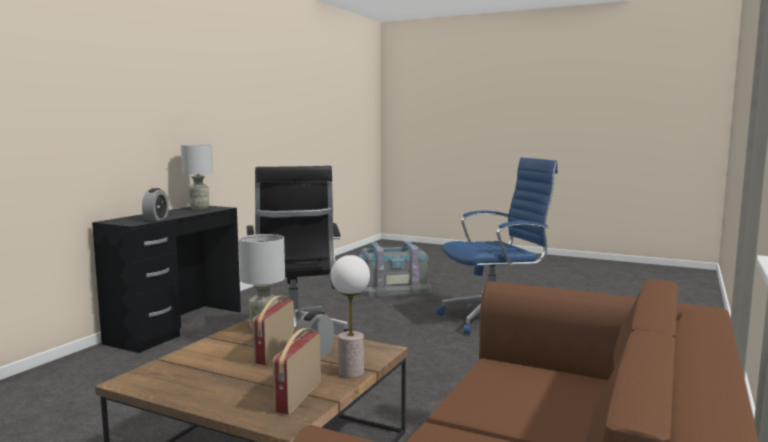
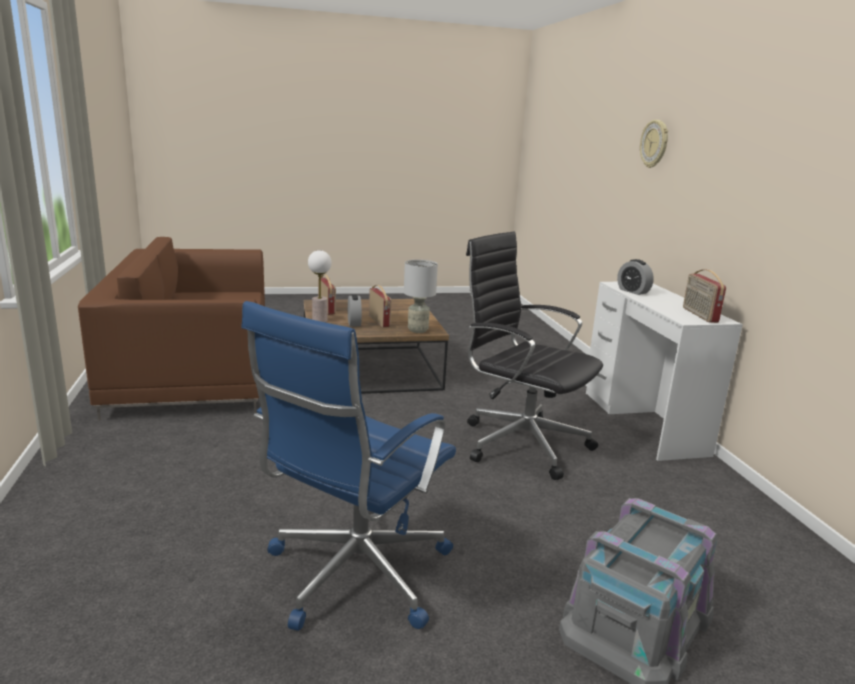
camera: 140 degrees right, 10 degrees up
(42, 77) = (654, 144): none -> wall clock
(176, 326) = (643, 422): black desk -> white desk
(199, 208) = (699, 315): grey table lamp -> radio

